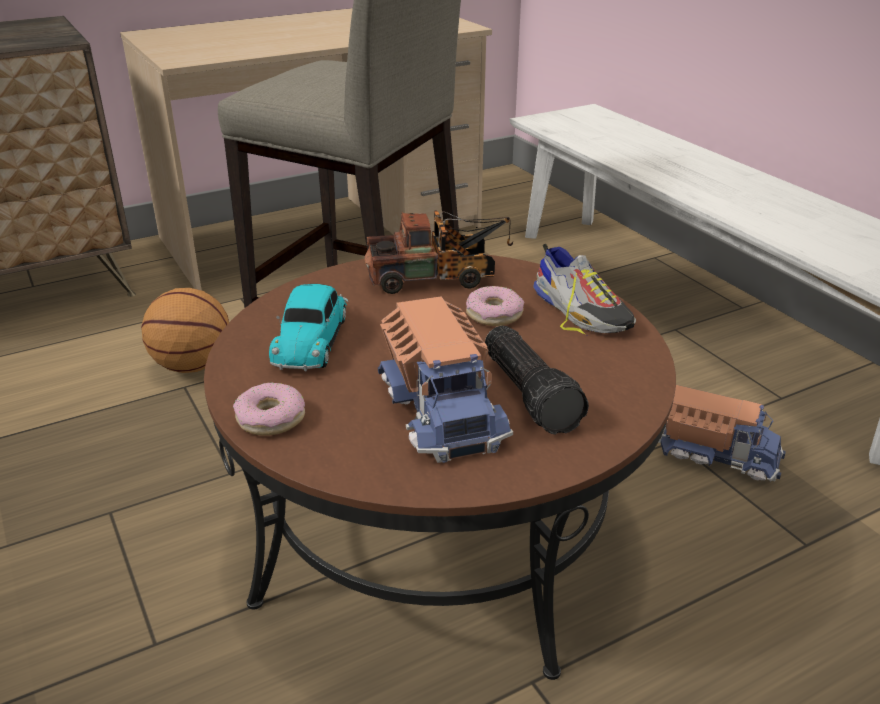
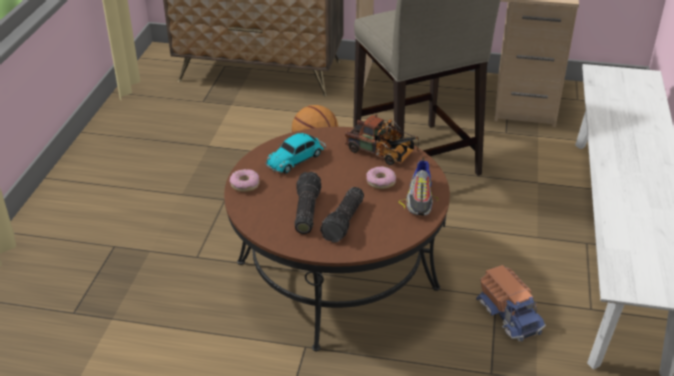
camera: 40 degrees right, 5 degrees up
(444, 409) = (305, 211): toy truck -> flashlight

